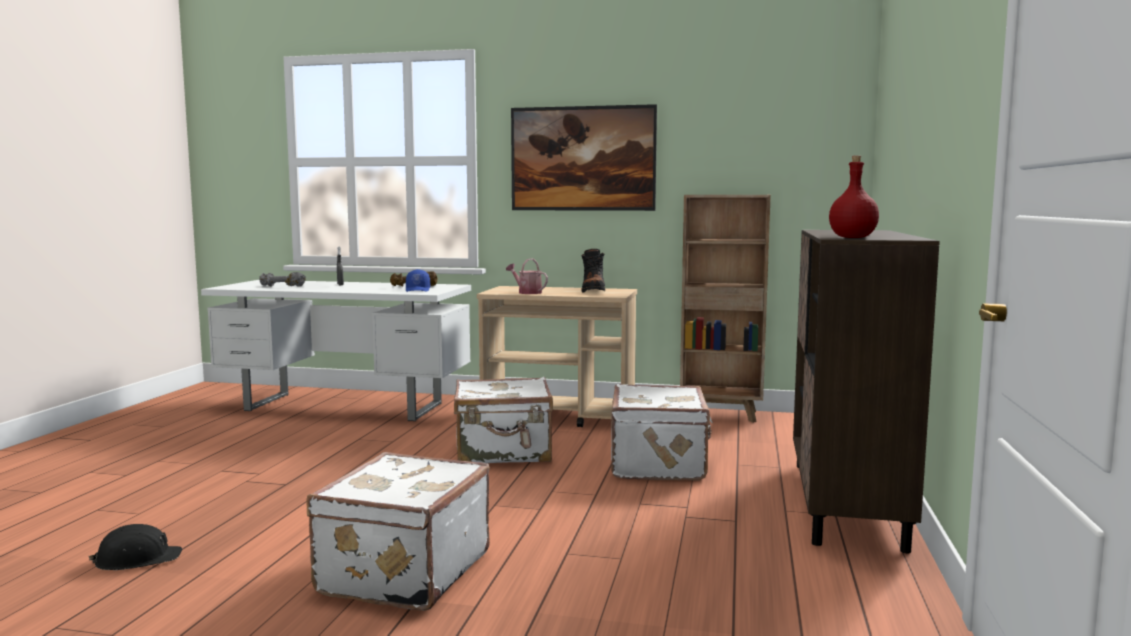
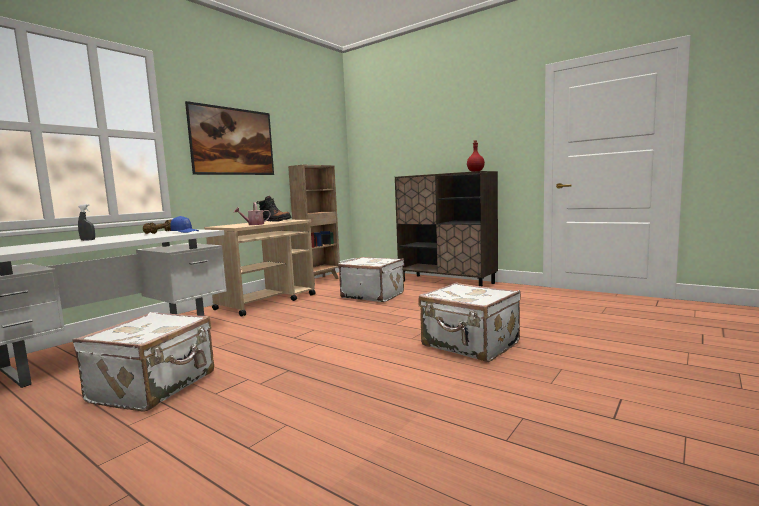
camera: 65 degrees left, 0 degrees up
(137, 559) = (396, 418): black hard hat -> none
(281, 286) = (42, 247): grey dumbbell -> none
(504, 453) = (313, 316): white suitcase -> white suitcase (155, 387)

